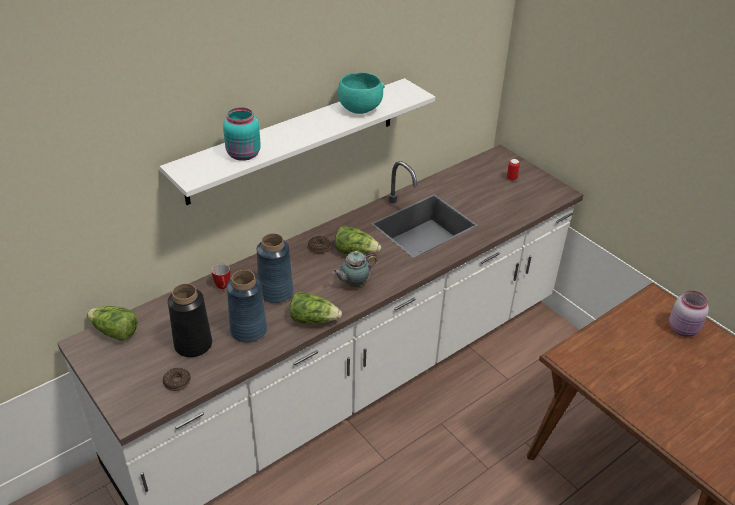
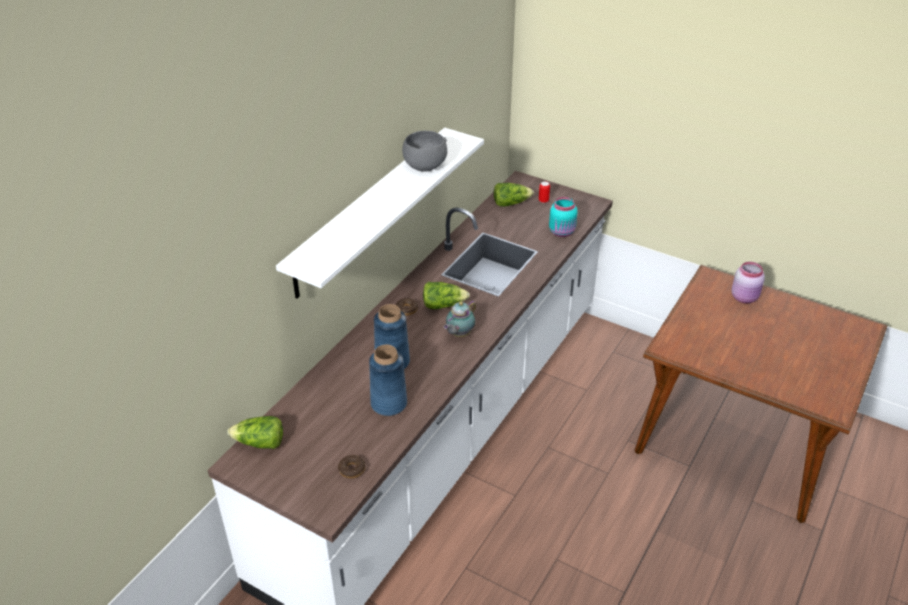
camera: 20 degrees left, 0 degrees up
(193, 344) = (344, 432): black vase -> none
(223, 287) = (339, 371): mug -> none
(244, 155) = (349, 235): turquoise jar -> turquoise jar (562, 232)
(313, 319) = (442, 376): lettuce -> lettuce (511, 203)
(359, 109) = (424, 166): turquoise bowl -> grey bowl

